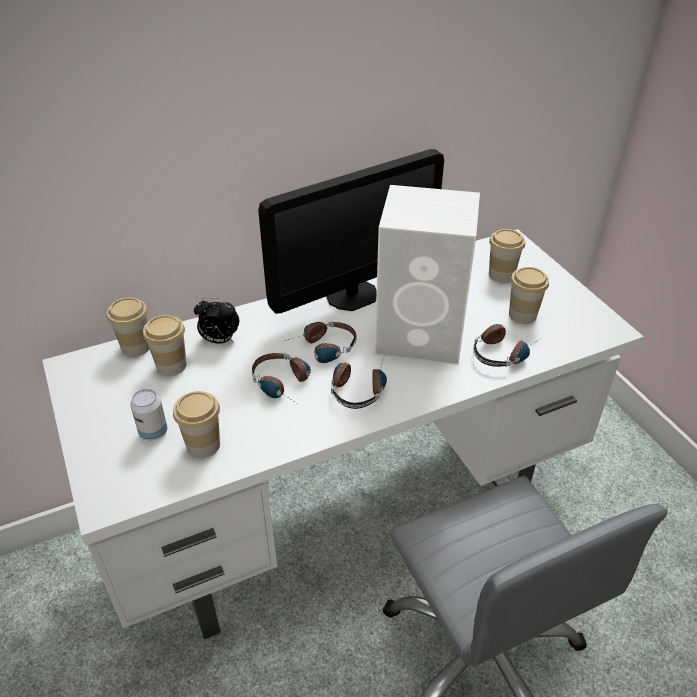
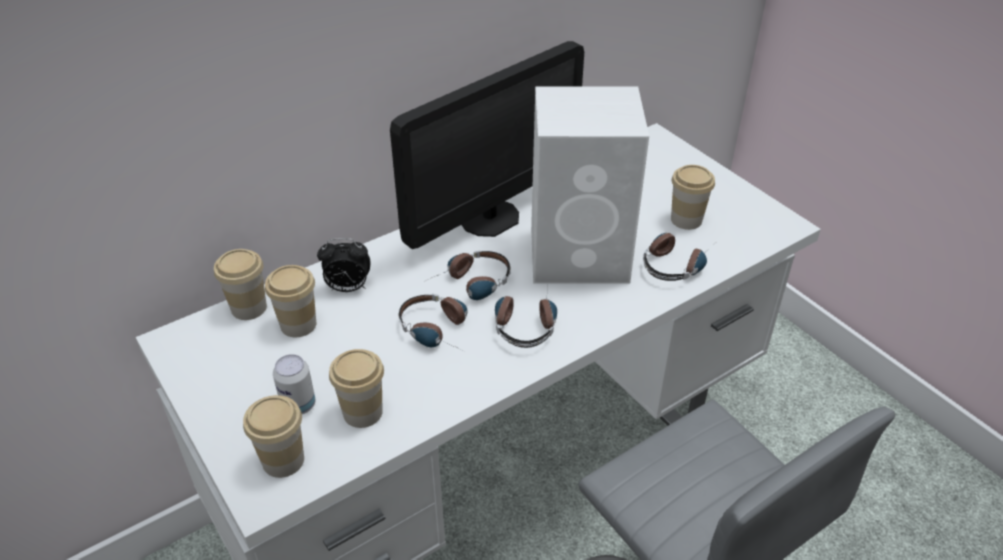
camera: 10 degrees left, 0 degrees up
(501, 275) = (652, 177): cup -> cup (283, 460)

